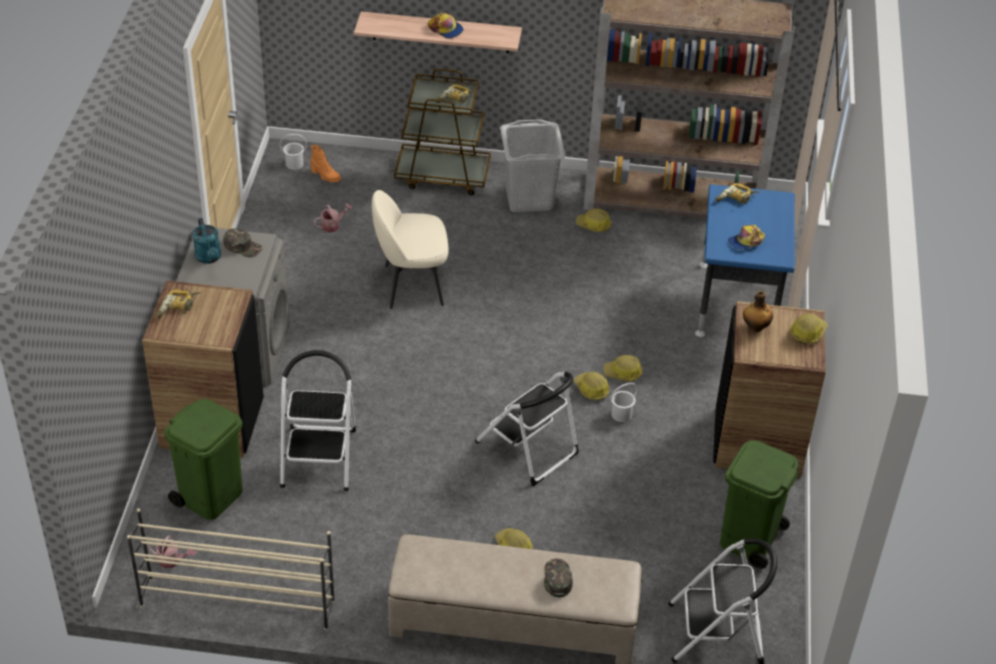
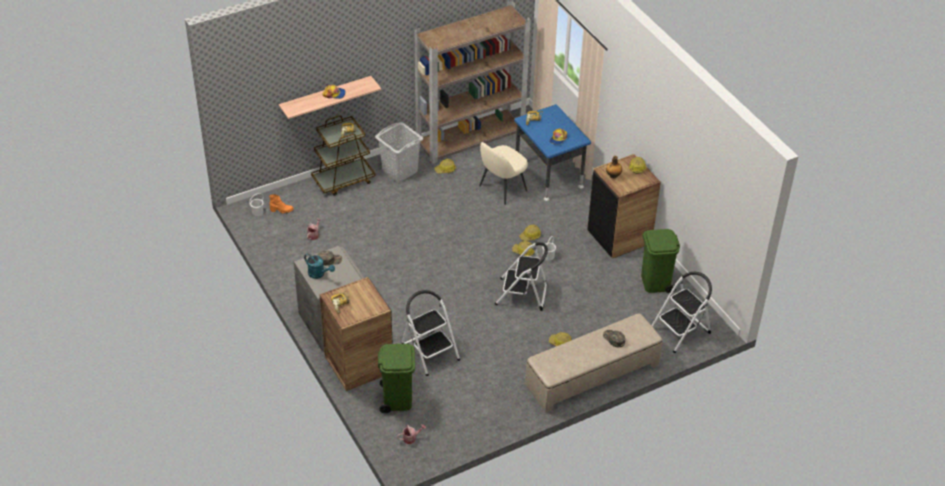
camera: 35 degrees left, 0 degrees up
(236, 603) = (462, 439): beige shoe rack -> none
(411, 285) = (386, 245): beige chair -> beige chair (502, 189)

